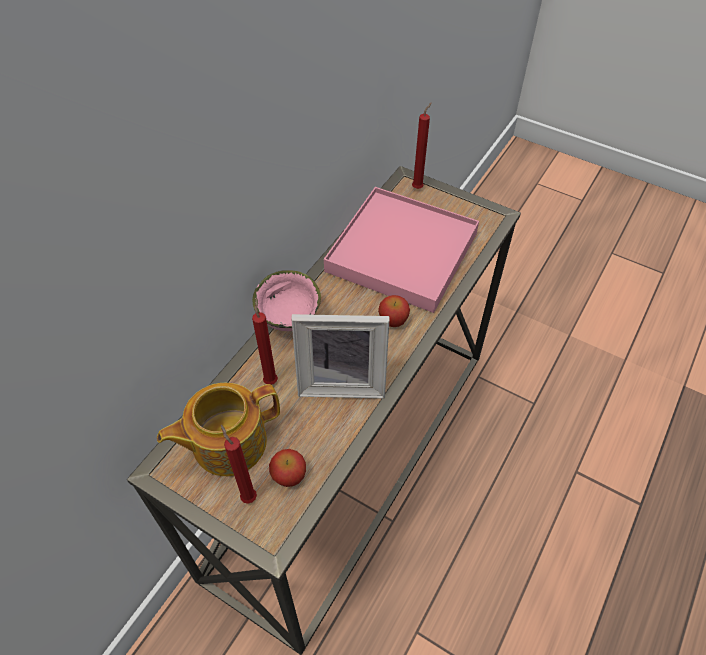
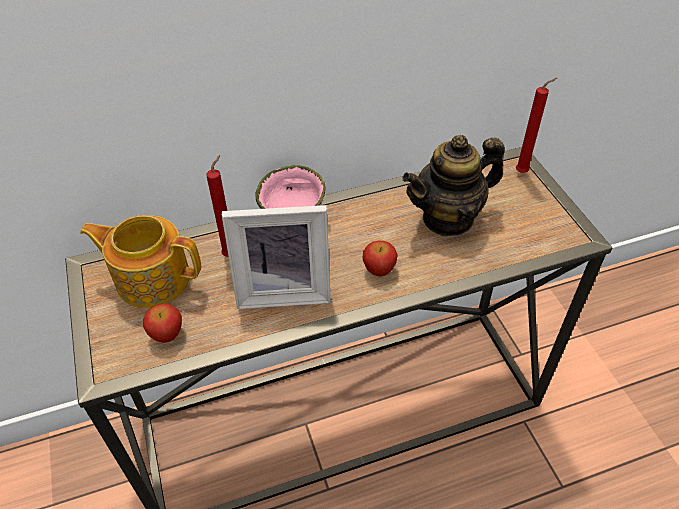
camera: 40 degrees right, 5 degrees down
(247, 496) = (124, 327): red candle -> none
(342, 381) = (283, 290): picture frame -> picture frame turned 45 degrees counterclockwise
(402, 252) = (448, 218): pink tray -> teapot

